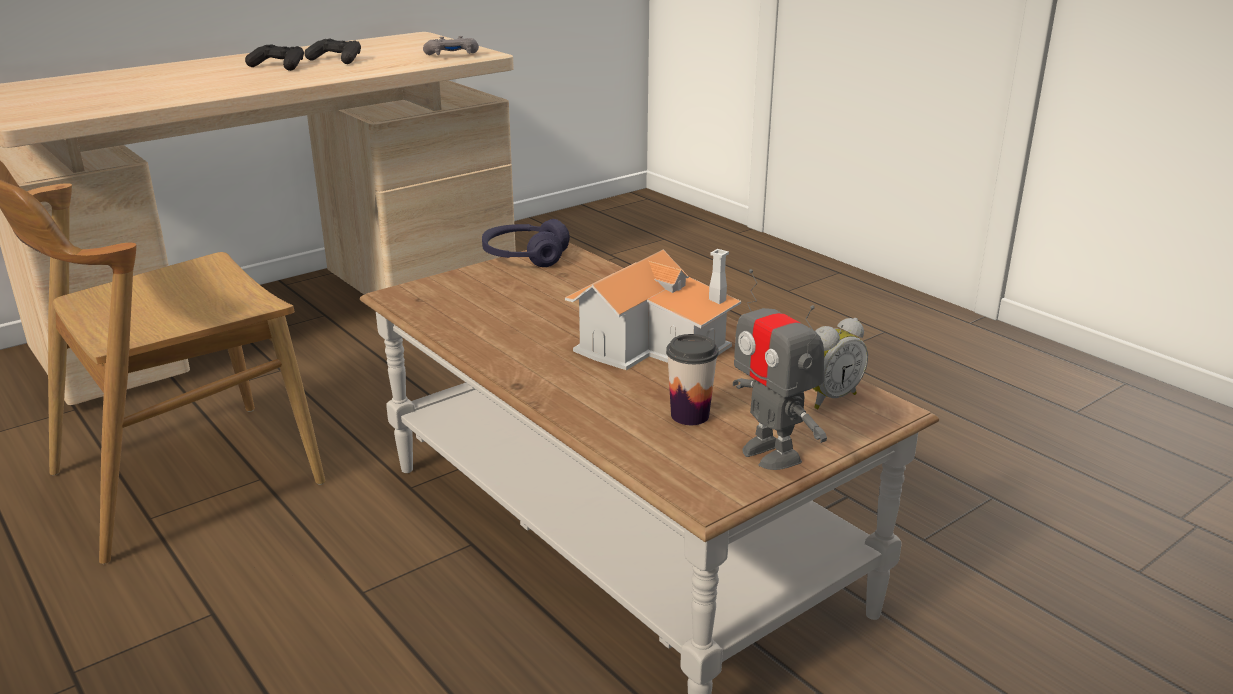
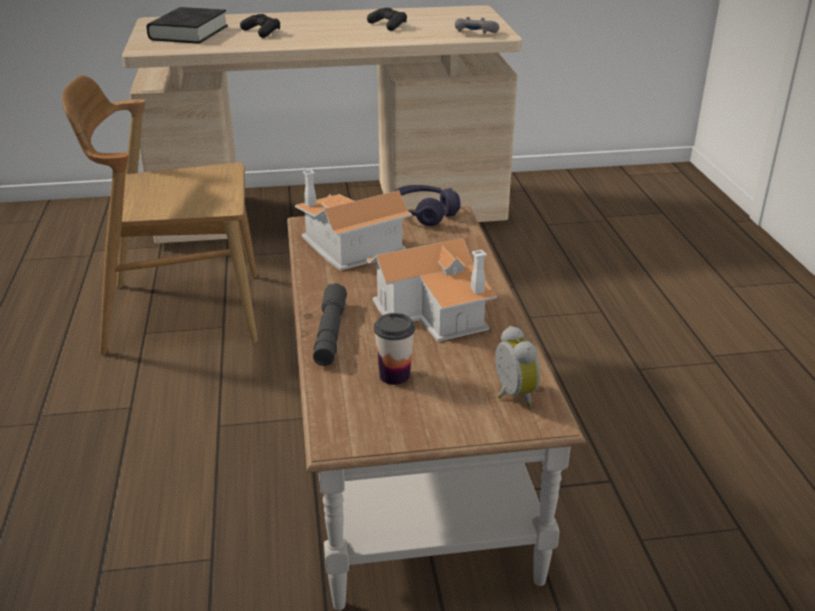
camera: 30 degrees right, 5 degrees up
(67, 95) = (189, 33): none -> black book
(278, 66) = (342, 26): black game controller -> black game controller (261, 32)
(478, 307) = (348, 247): none -> toy house
(566, 395) = (330, 333): none -> grey flashlight
(771, 453) = (416, 425): toy robot -> none
(828, 397) = (511, 395): alarm clock -> alarm clock turned 105 degrees counterclockwise

